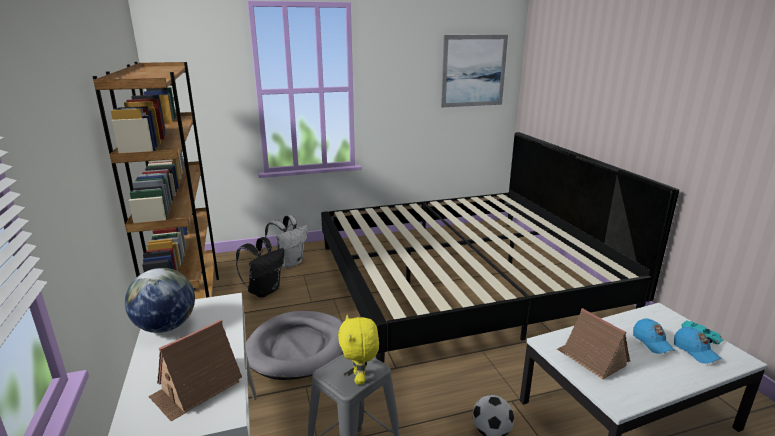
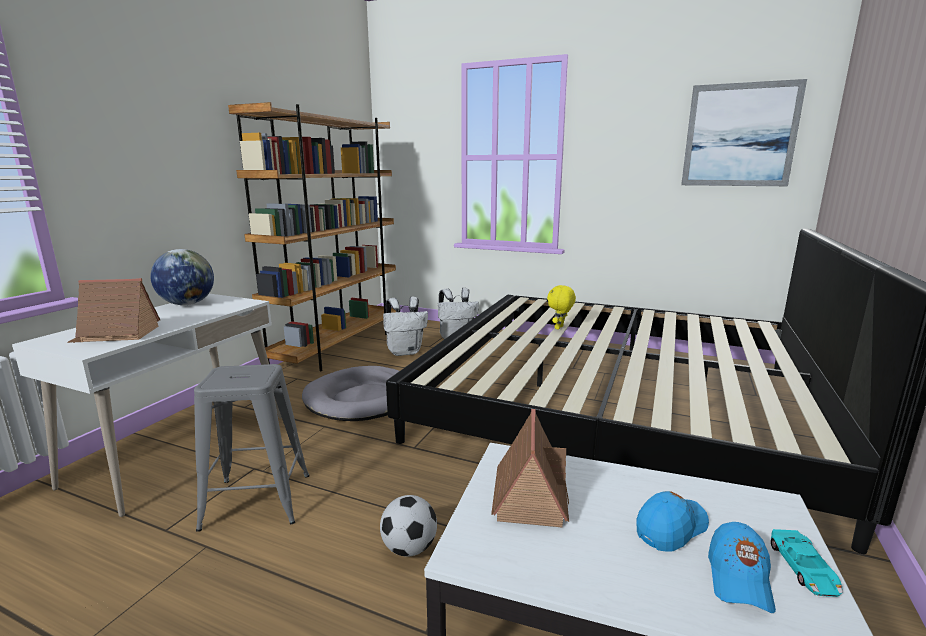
camera: 40 degrees right, 5 degrees down
(264, 291) = (405, 352): black backpack -> white backpack
(360, 378) = (232, 382): yellow plush toy -> yellow plush toy (559, 328)
(652, 342) = (671, 528): blue cap -> blue cap turned 150 degrees counterclockwise

